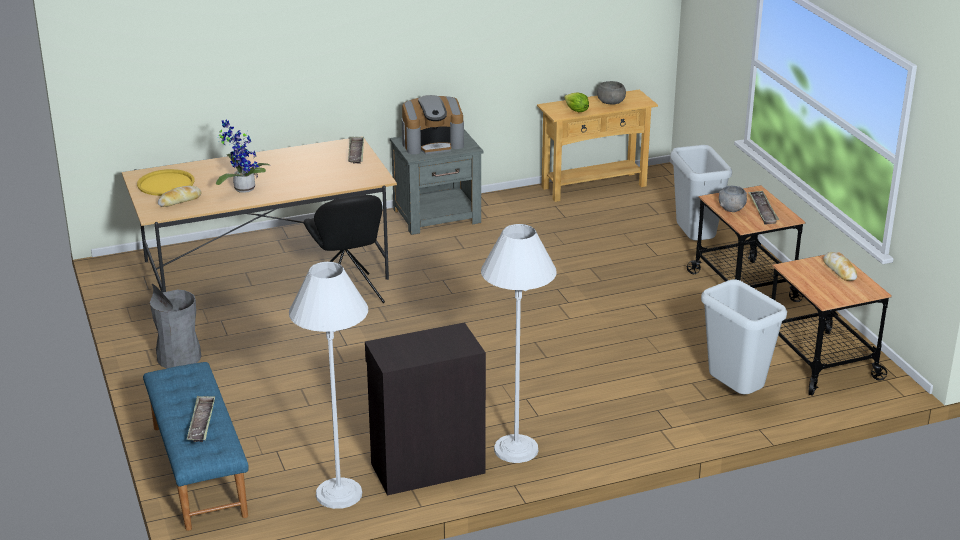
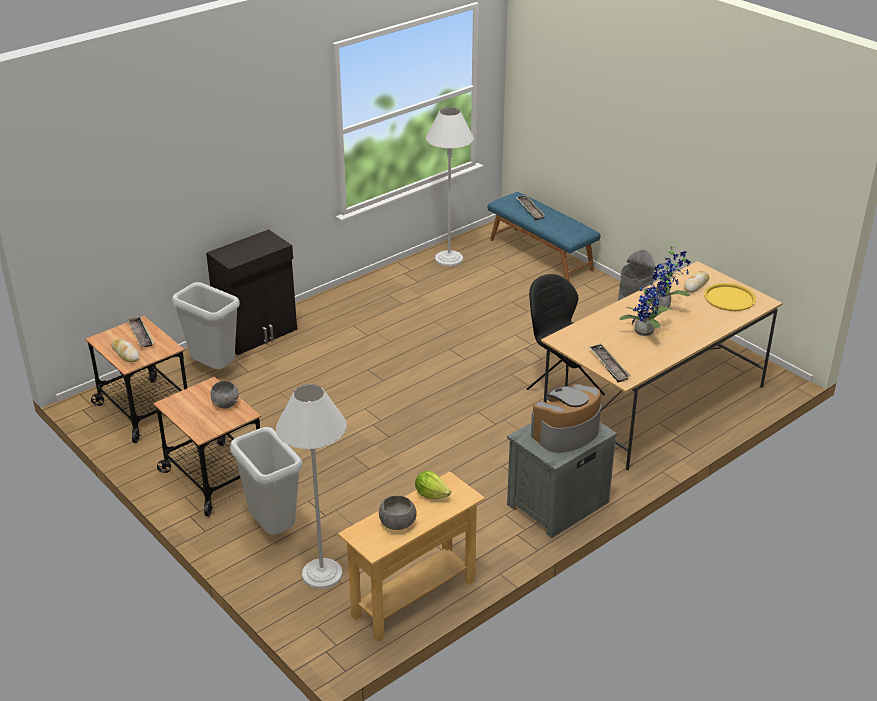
camera: 160 degrees right, 5 degrees up
(290, 170) = (646, 333): none -> potted plant
(426, 467) = (407, 281): black cabinet -> black cabinet (258, 334)
(516, 449) = (357, 302): white floor lamp -> white floor lamp (322, 574)
(762, 210) = (195, 408): tray -> tray (140, 335)

